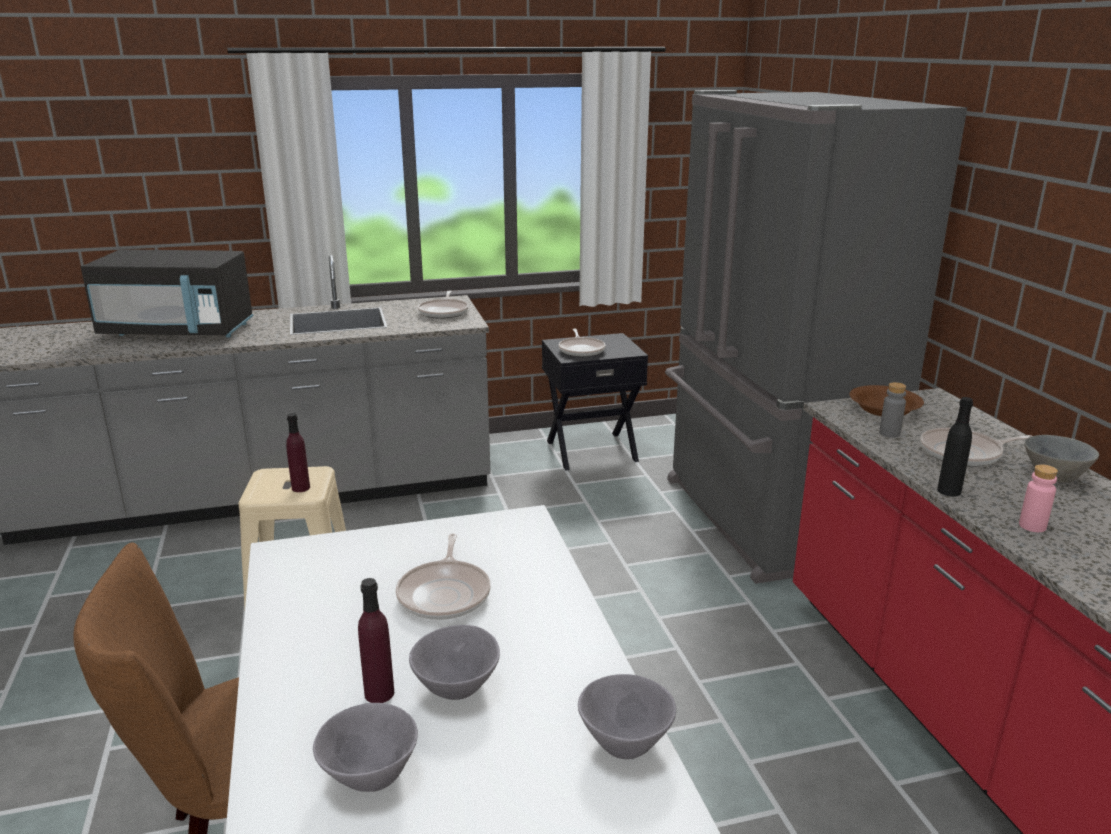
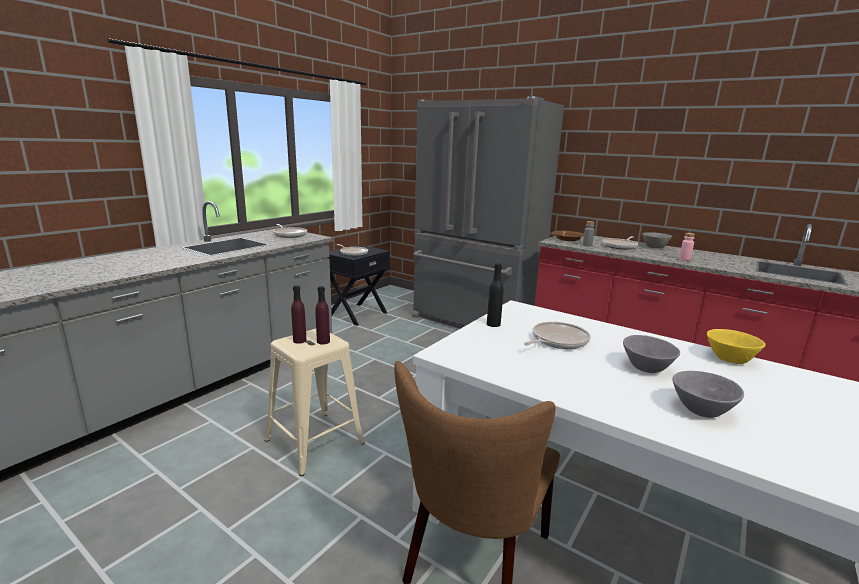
camera: 40 degrees left, 5 degrees down
(178, 331) = (105, 266): black microwave -> none
(379, 693) = (629, 383): purple bottle -> purple bottle (299, 340)
(445, 594) = (557, 340): frying pan -> frying pan turned 90 degrees counterclockwise
(628, 741) = (730, 358): grey bowl -> yellow bowl
(949, 491) = (644, 256): black bottle -> black bottle (493, 324)

